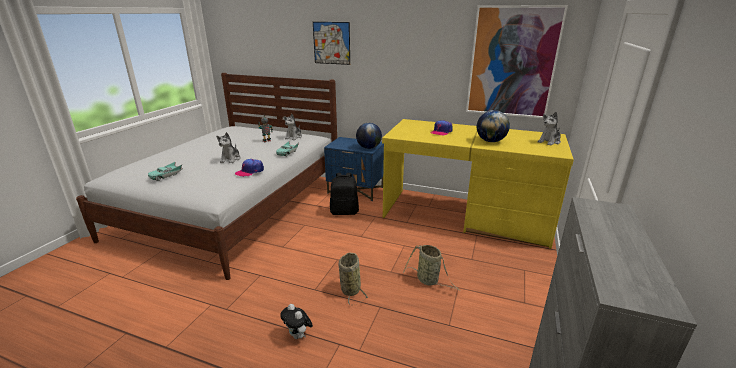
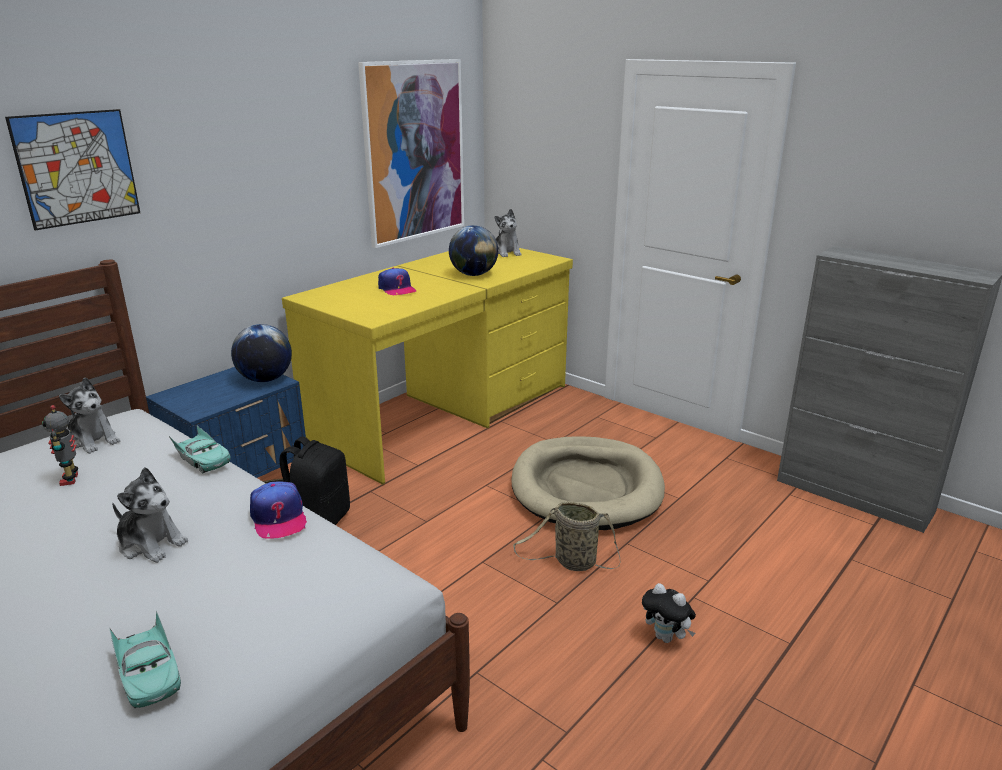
camera: 70 degrees left, 0 degrees up
(298, 336) = (666, 637): plush toy -> plush toy turned 60 degrees clockwise
(429, 280) = (586, 487): basket -> beige dog bed

